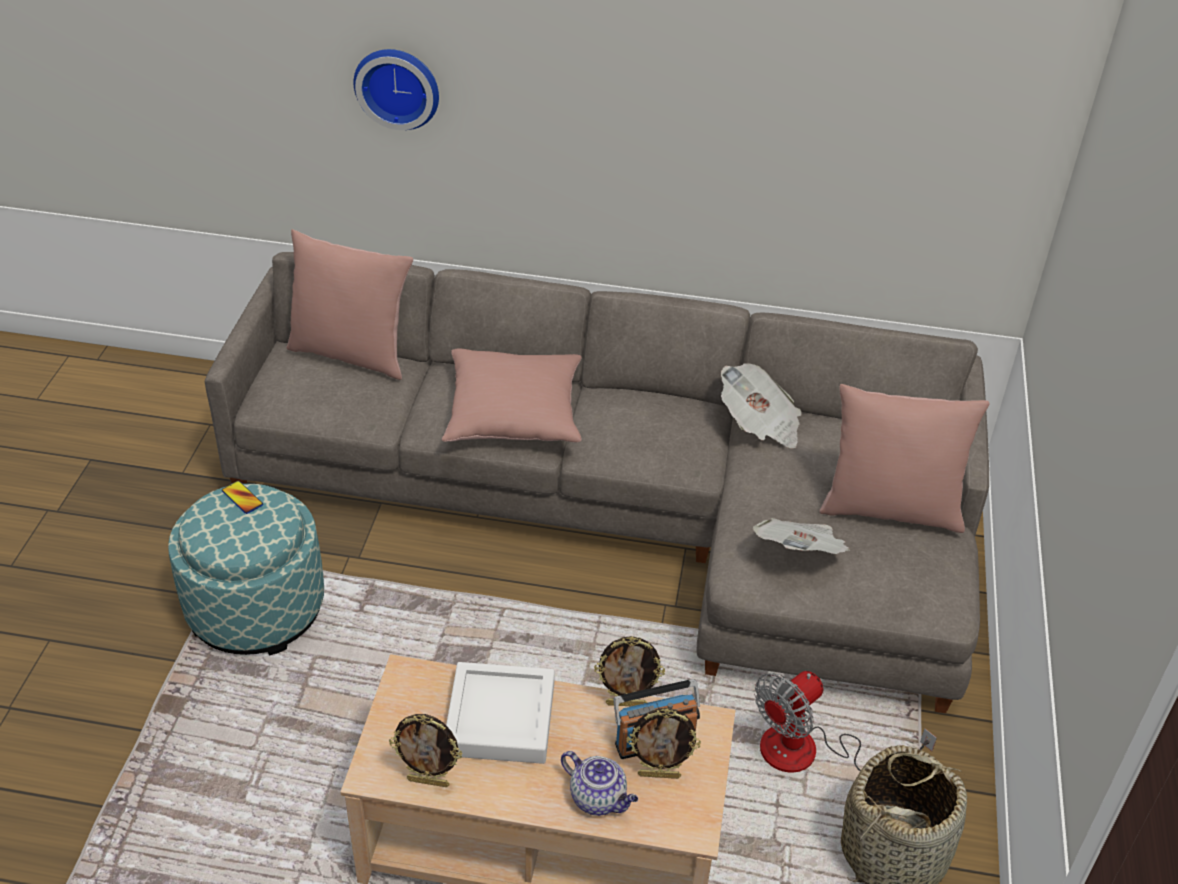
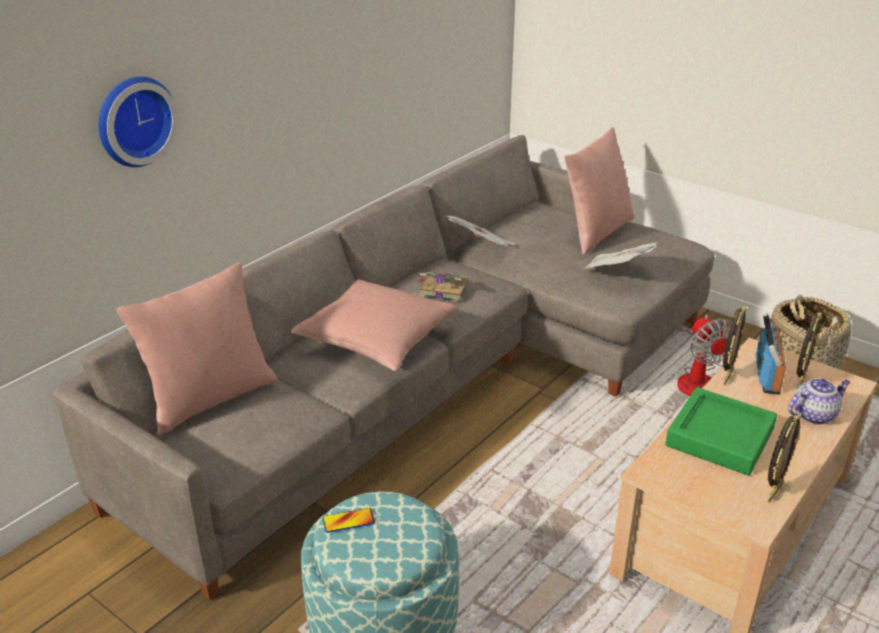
camera: 60 degrees left, 10 degrees down
(500, 719) = (719, 437): white tray -> green tray
(640, 425) = (442, 289): none -> book

